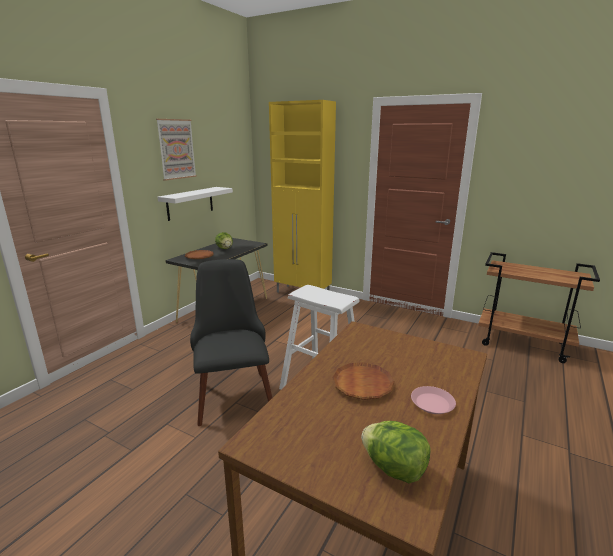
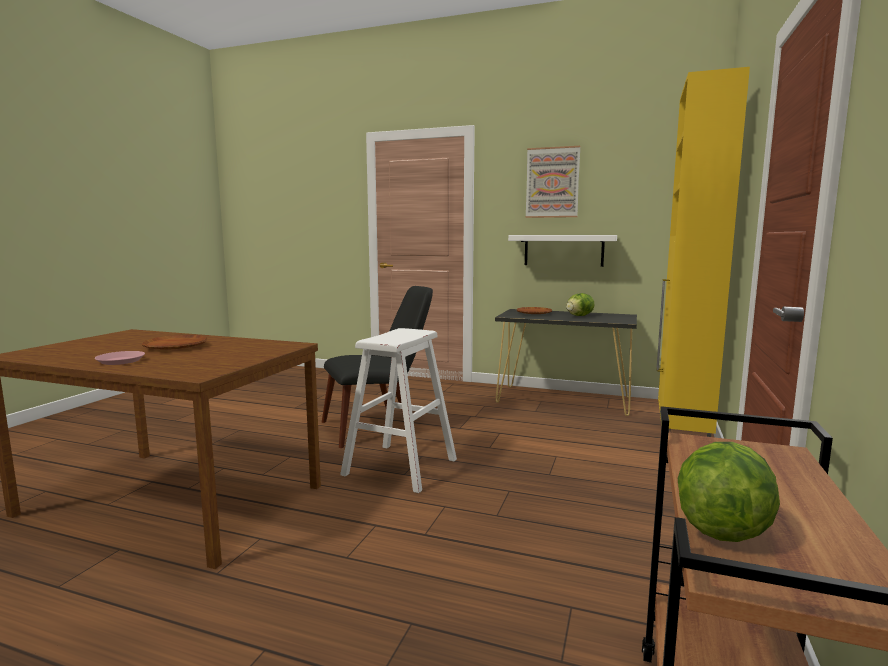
camera: 80 degrees right, 10 degrees down
(394, 468) = (57, 352): lettuce -> lettuce (722, 527)

